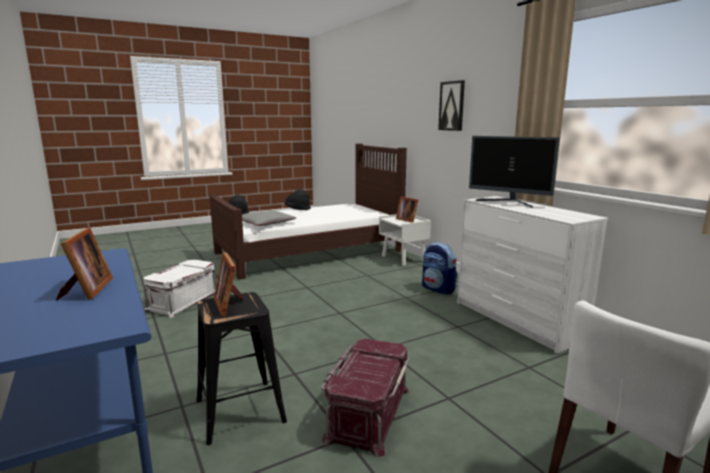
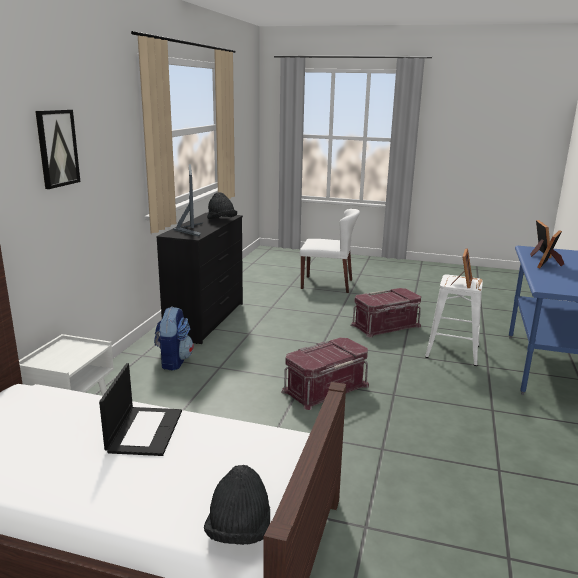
camera: 135 degrees left, 5 degrees up
(182, 301) = (452, 485): white storage box -> none
(241, 410) = (452, 351): black stool -> white stool
(265, 223) = (245, 446): grey pillow -> none
(297, 209) = (63, 497): black hat -> black hat (221, 220)
(308, 217) = (144, 430): none -> laptop
(317, 315) = (325, 387): none -> red storage box
(407, 220) = (62, 353): picture frame -> picture frame (538, 254)
(516, 321) = (206, 320): white dresser -> black dresser

